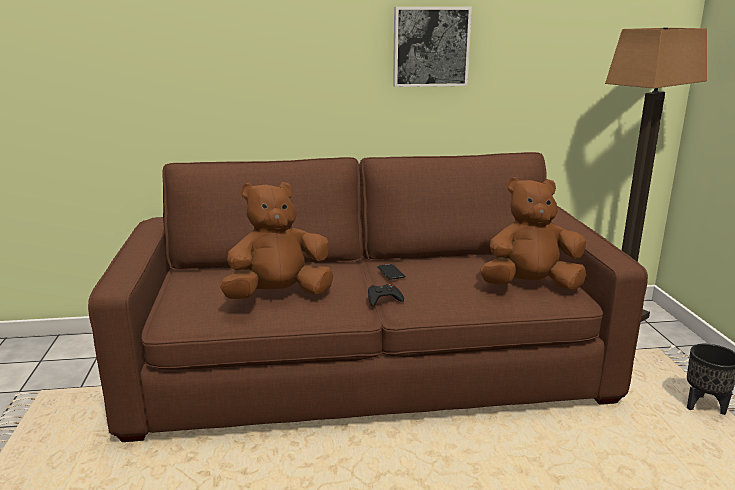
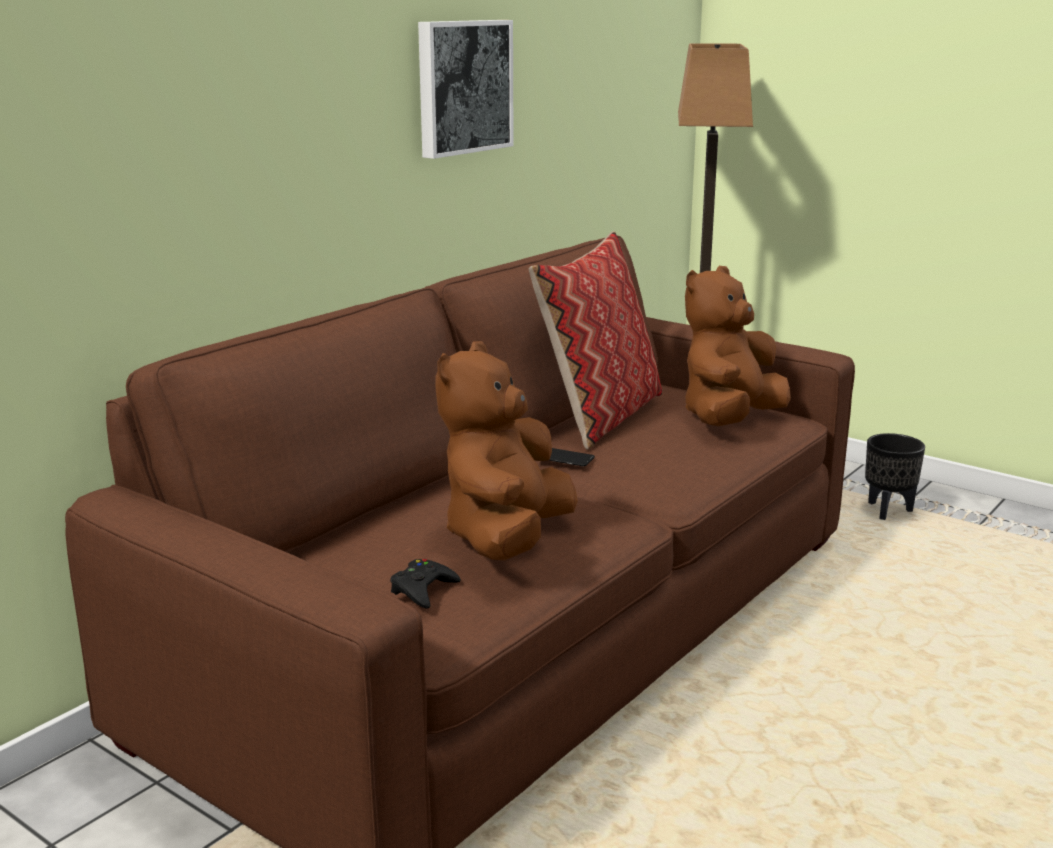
camera: 45 degrees left, 0 degrees up
(383, 299) = (626, 492): black game controller -> black game controller (423, 590)
(457, 259) = (600, 416): none -> pillow

